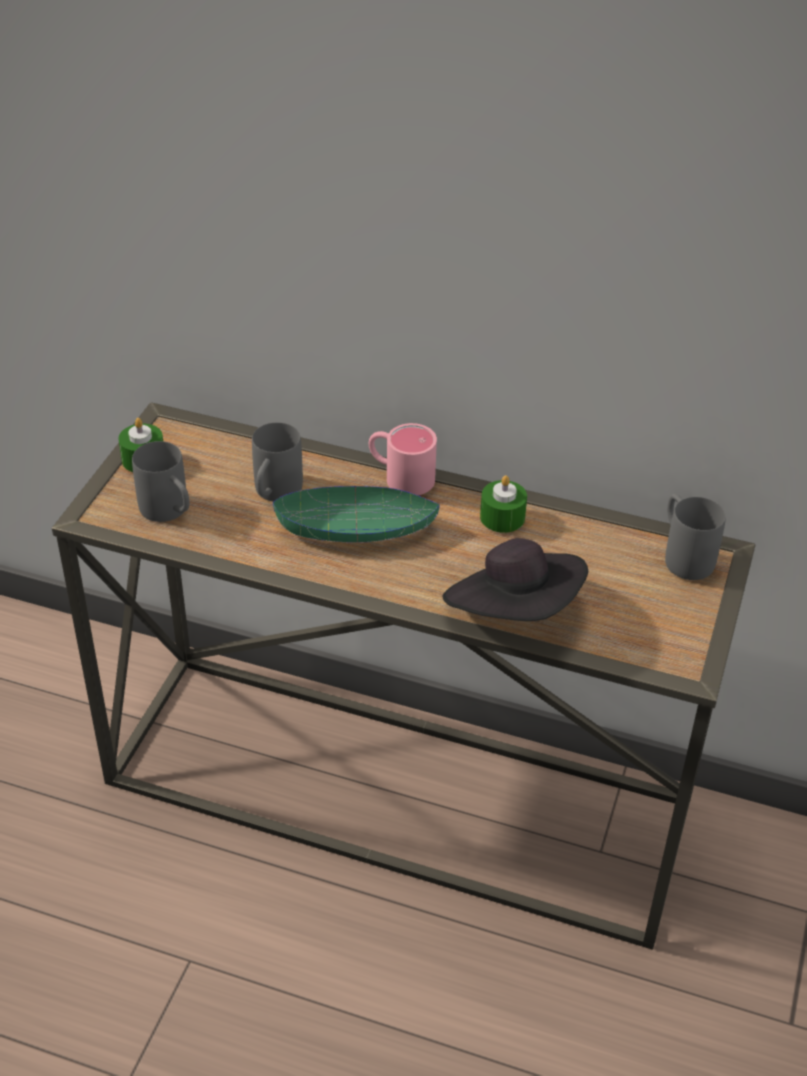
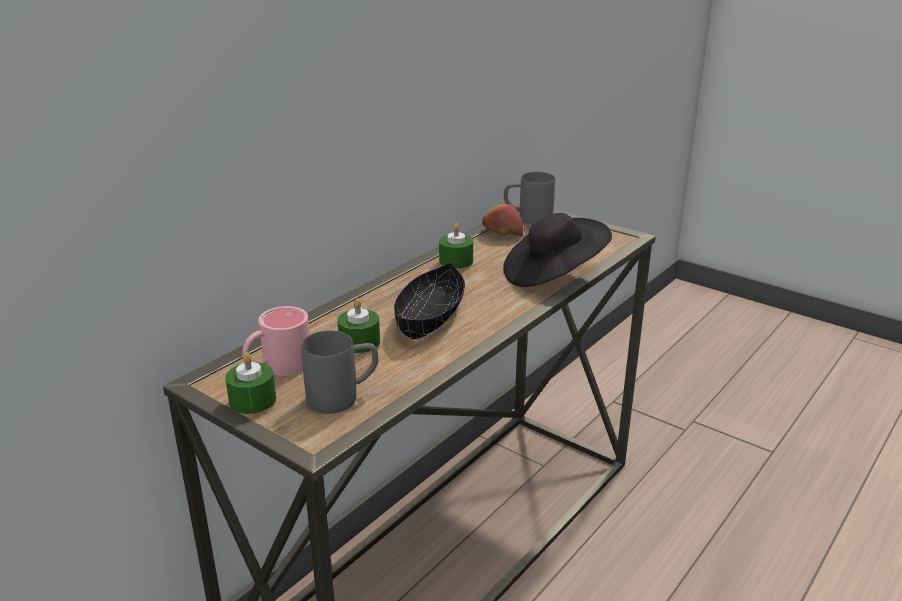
camera: 70 degrees left, 15 degrees down
(274, 494) = (359, 342): grey mug -> green candle
(356, 529) = (430, 315): green bowl -> black bowl
(400, 476) = (382, 287): pink mug -> pink mug (277, 367)
(618, 539) = (502, 232): none -> apple

